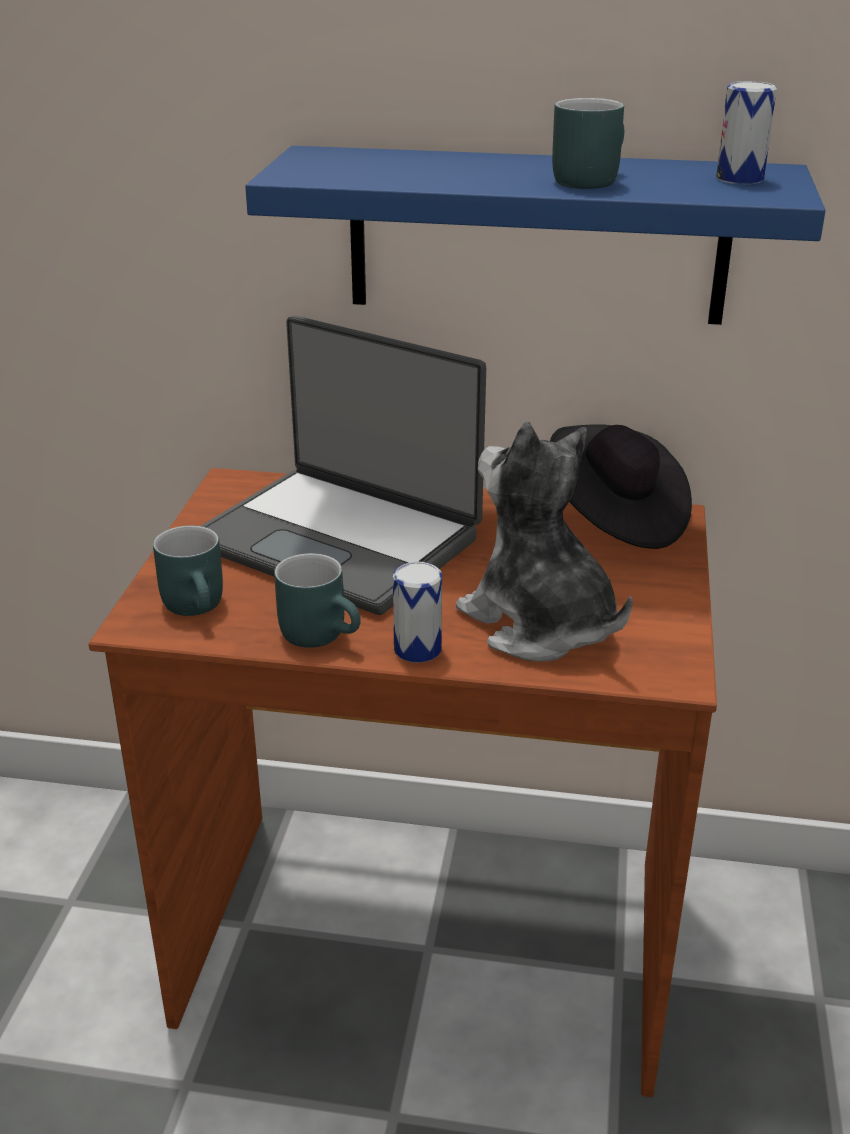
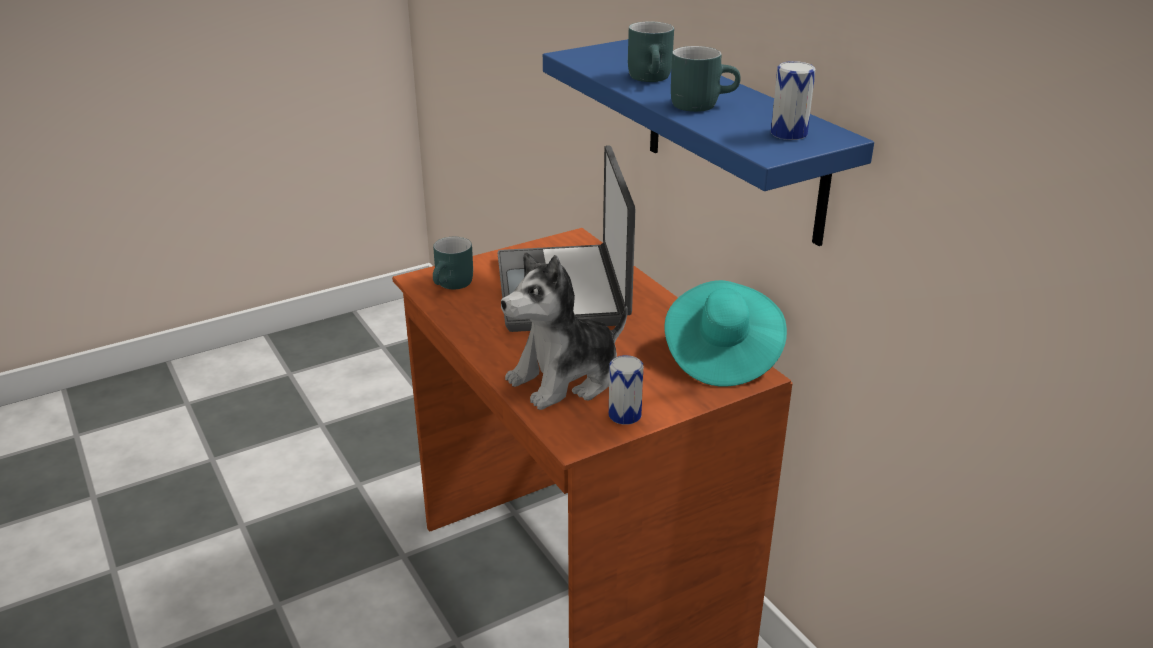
camera: 50 degrees right, 0 degrees up
(323, 634) = (473, 325): turquoise mug -> turquoise mug (653, 79)
(417, 649) = (494, 355): can -> can (624, 415)
(539, 625) = (565, 379): plush toy -> plush toy turned 135 degrees counterclockwise
(615, 517) = (721, 356): black hat -> turquoise hat

